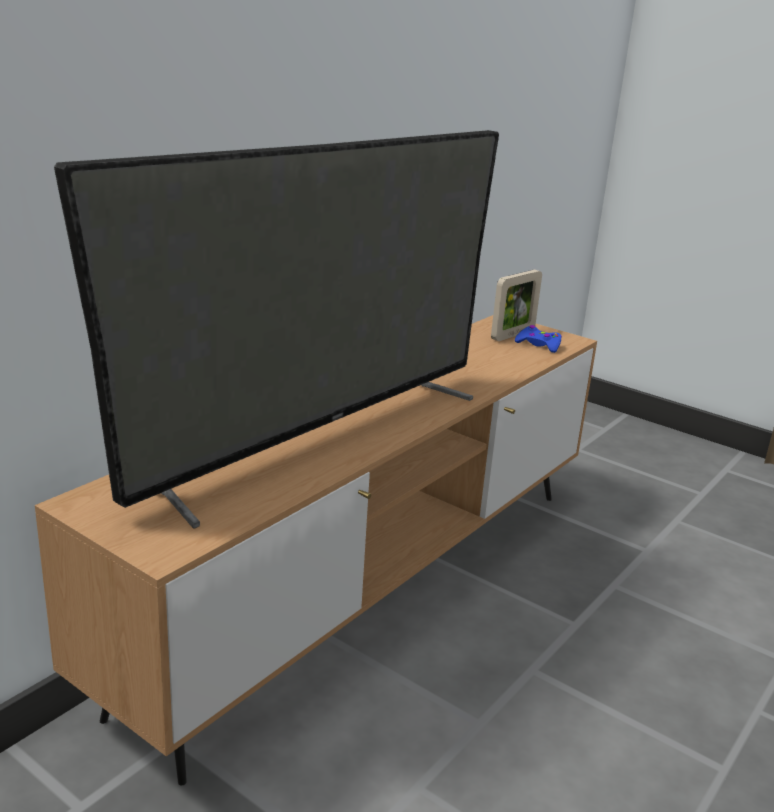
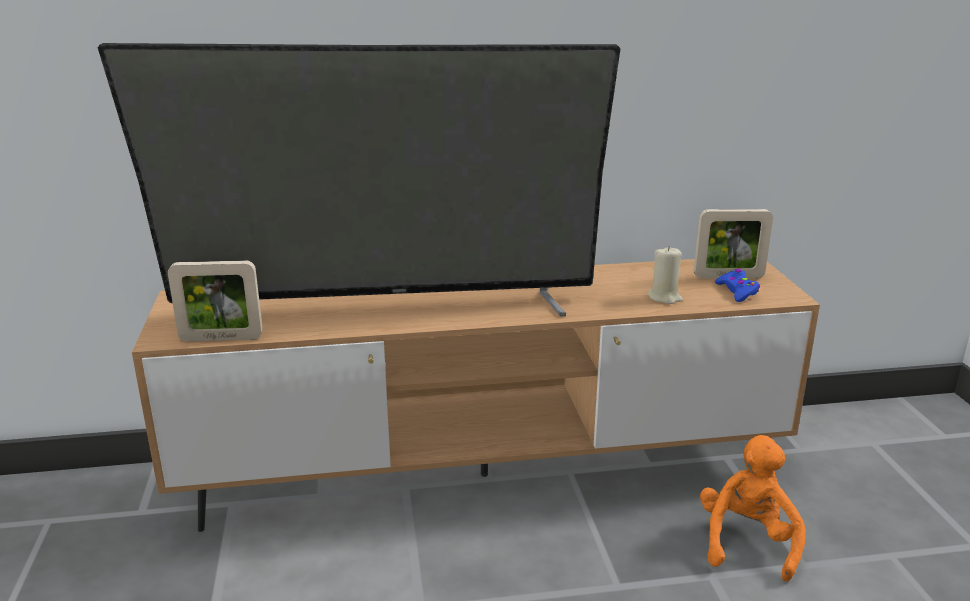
camera: 45 degrees right, 0 degrees up
(228, 526) = (221, 338): none -> picture frame
(506, 363) = (664, 297): none -> beige candle
(601, 550) = (747, 541): none -> orange plush toy

